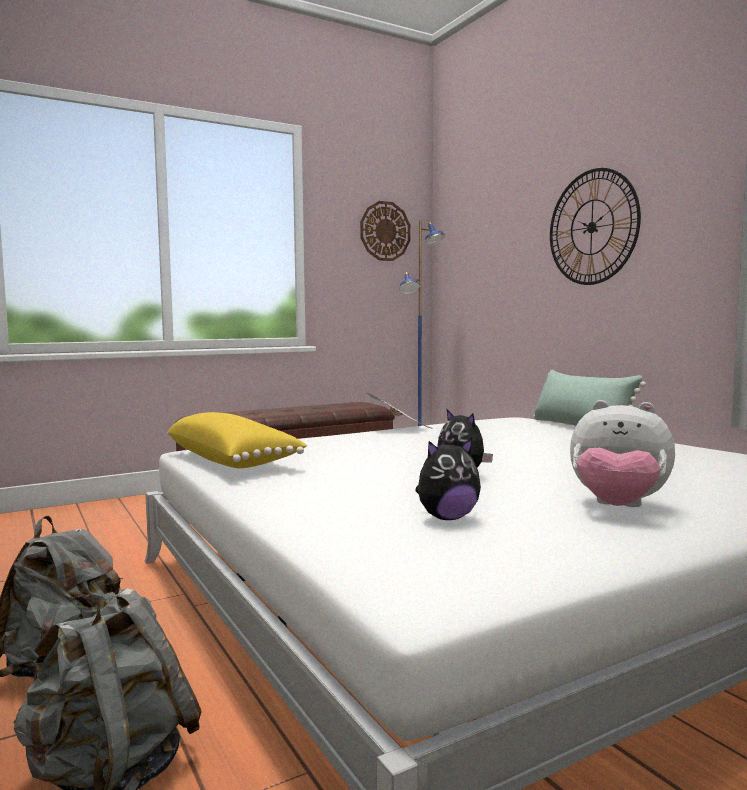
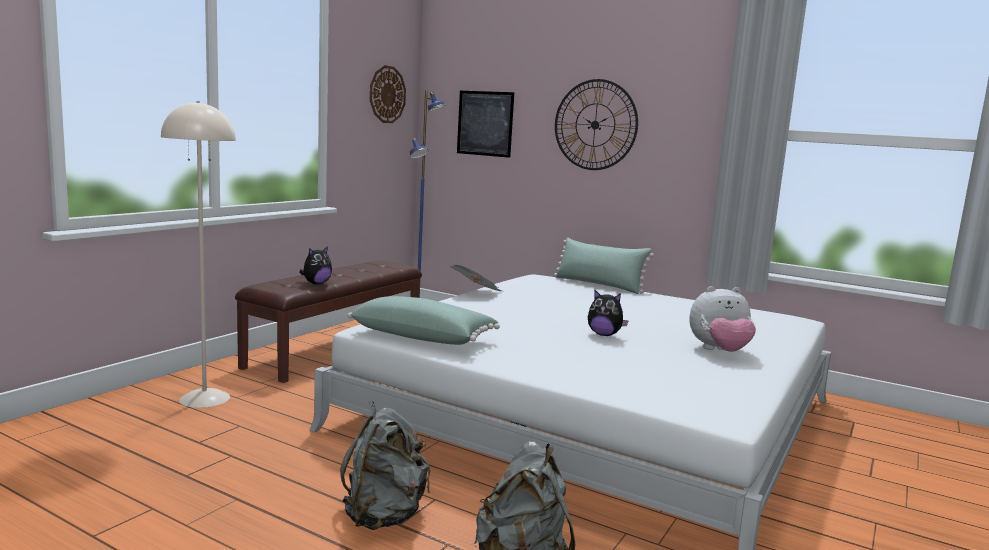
camera: 30 degrees left, 5 degrees up
(110, 520) = (205, 398): none -> beige floor lamp
(233, 461) = (423, 337): yellow pillow -> green pillow
(447, 518) = (651, 369): plush toy -> plush toy (316, 283)
(485, 249) = (485, 123): none -> picture

